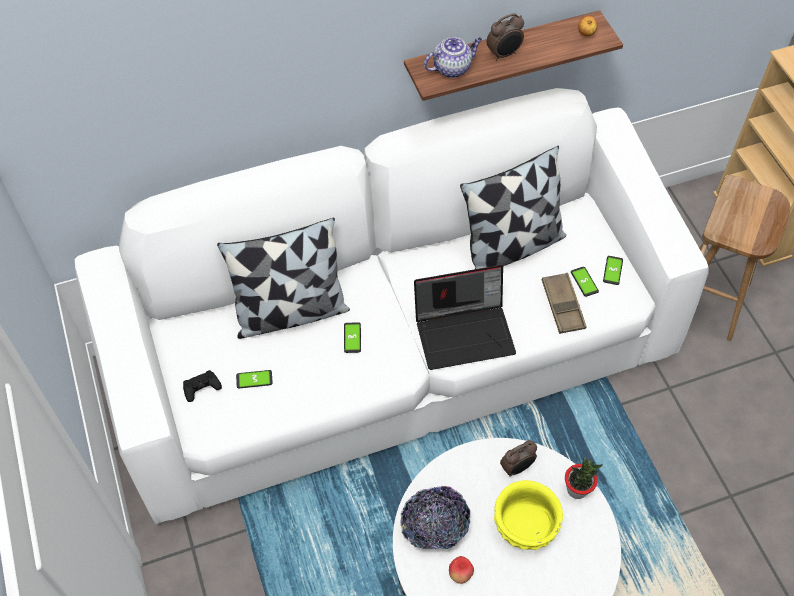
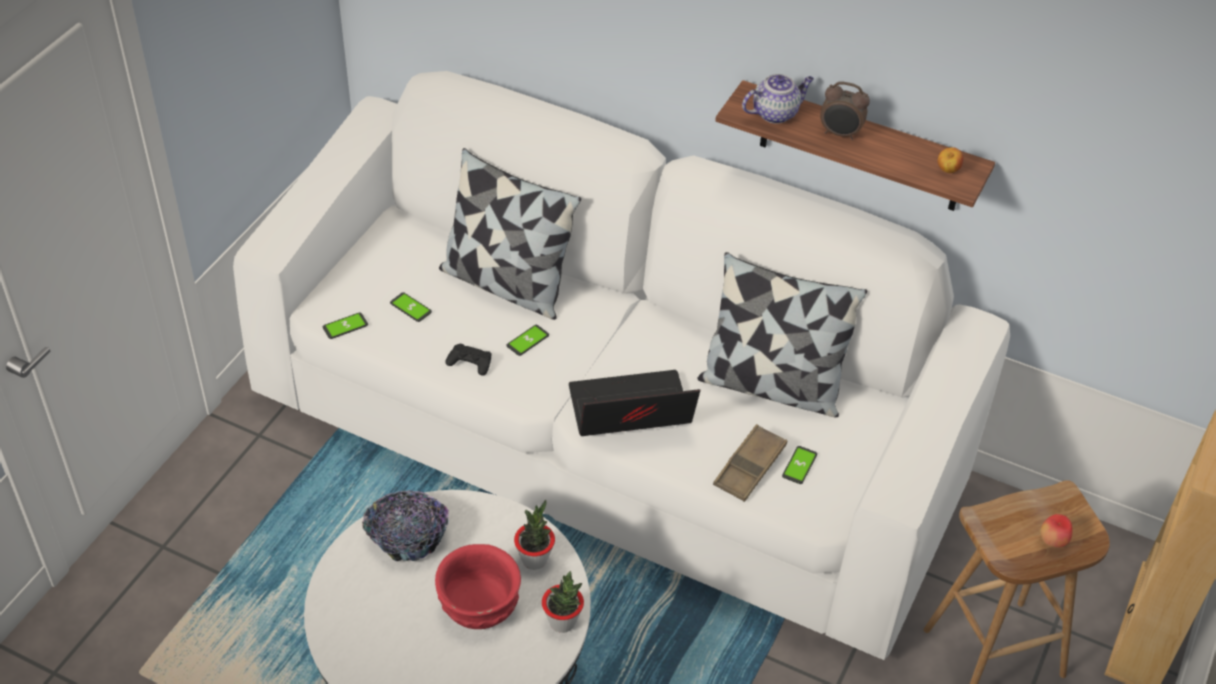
camera: 45 degrees right, 10 degrees down
(201, 387) = (364, 280): black game controller -> black game controller (470, 362)
(452, 68) = (776, 113): teapot -> teapot turned 45 degrees counterclockwise
(460, 574) = (377, 589): apple -> apple (1052, 541)
(465, 332) = (629, 413): laptop -> laptop turned 135 degrees clockwise
(517, 468) = (534, 559): alarm clock -> potted plant
(524, 525) = (479, 604): yellow bowl -> red bowl
(613, 270) = (842, 479): phone -> phone (345, 326)

